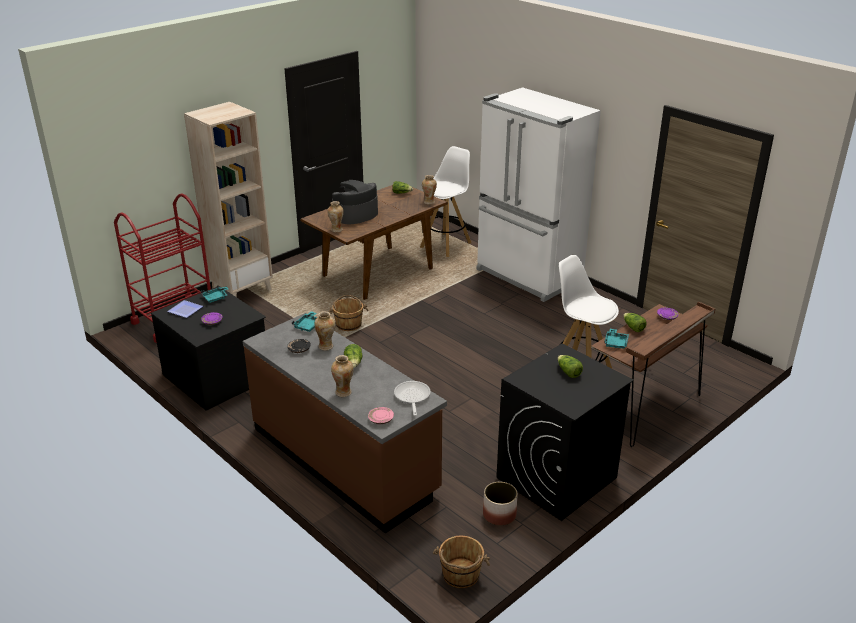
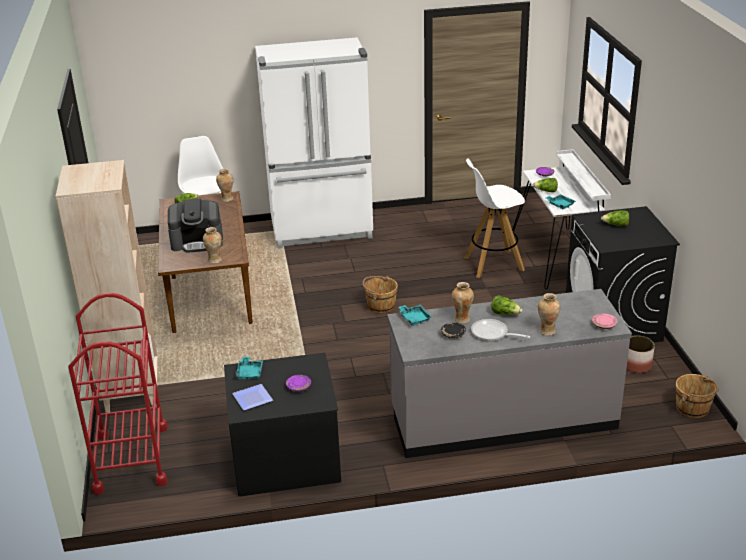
camera: 55 degrees left, 0 degrees up
(345, 460) = (502, 418): brown counter -> grey counter
(348, 324) = (285, 347): brown bucket -> brown bucket (380, 305)
(355, 215) = (197, 241): coffee machine -> coffee machine turned 90 degrees counterclockwise
(412, 397) = (583, 302): frying pan -> frying pan (492, 334)
(640, 406) = (558, 256): brown desk -> white desk

